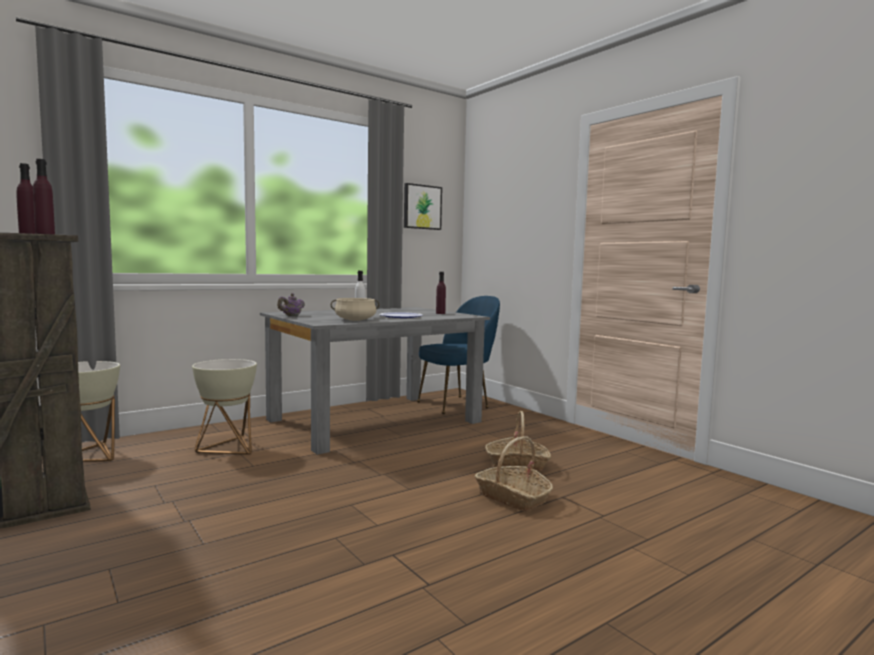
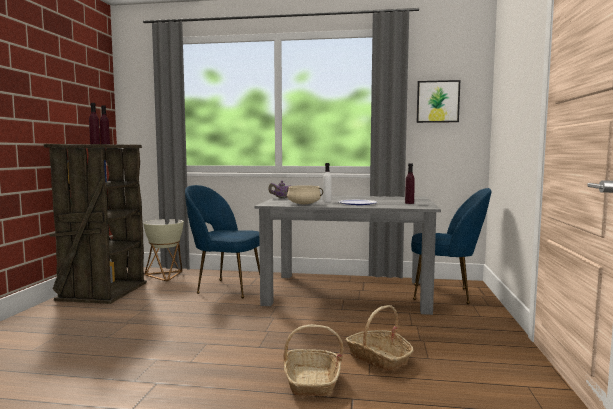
camera: 45 degrees right, 0 degrees up
(227, 448) = (225, 288): planter -> blue chair

